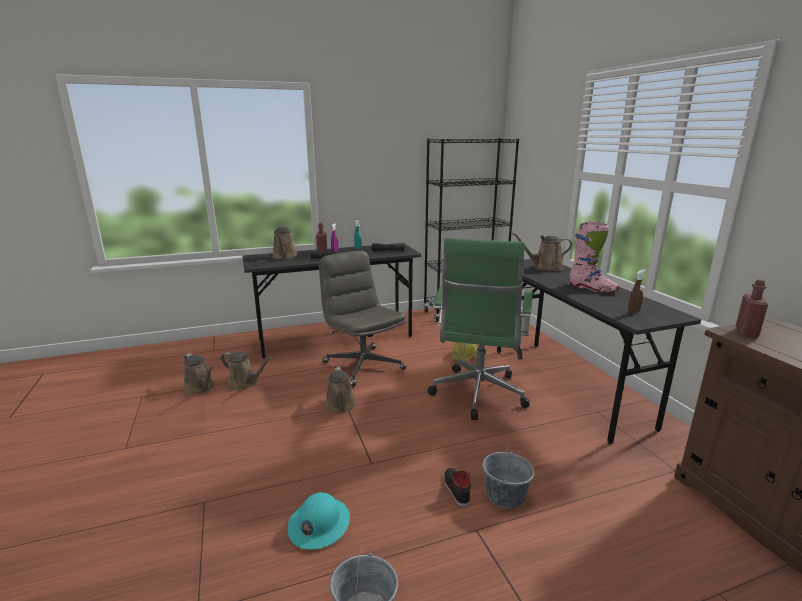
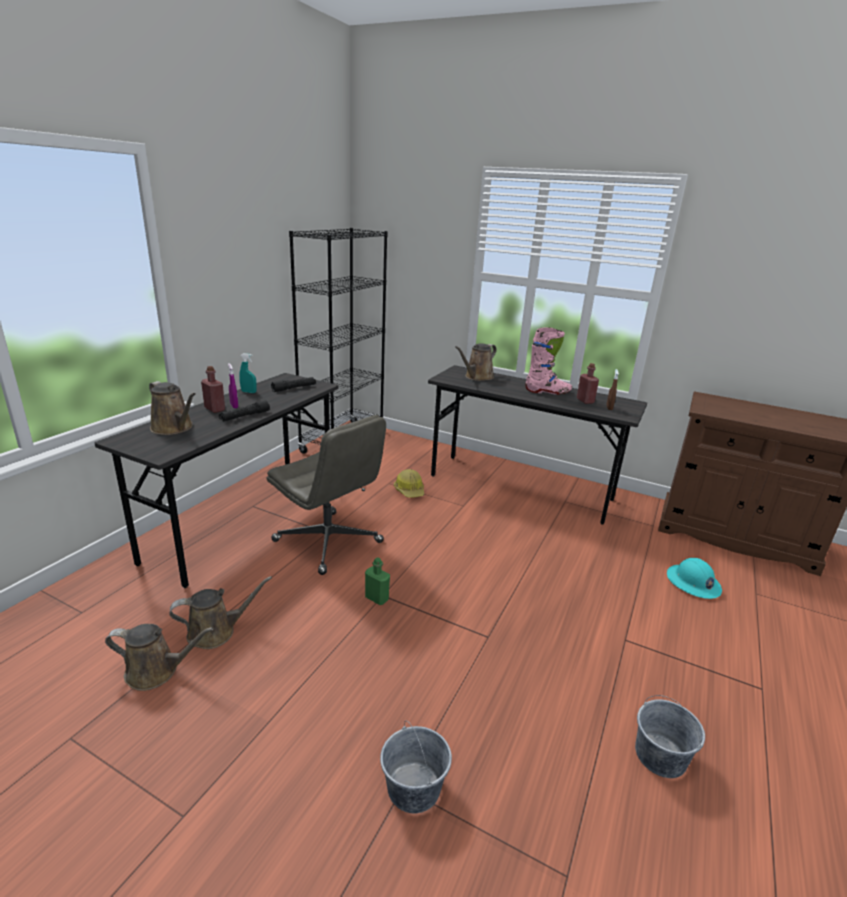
camera: 45 degrees left, 5 degrees up
(319, 524) = (532, 719): turquoise hard hat -> turquoise hard hat (693, 583)
(341, 406) = (377, 598): brown watering can -> green bottle
(363, 365) = (329, 542): grey office chair -> grey office chair turned 150 degrees counterclockwise
(456, 489) = (573, 617): black shoe -> none
(477, 395) = (475, 526): green office chair -> none
(505, 495) = (604, 601): grey bucket -> grey bucket (414, 788)
(746, 332) = (707, 407): red bottle -> red bottle (585, 401)

